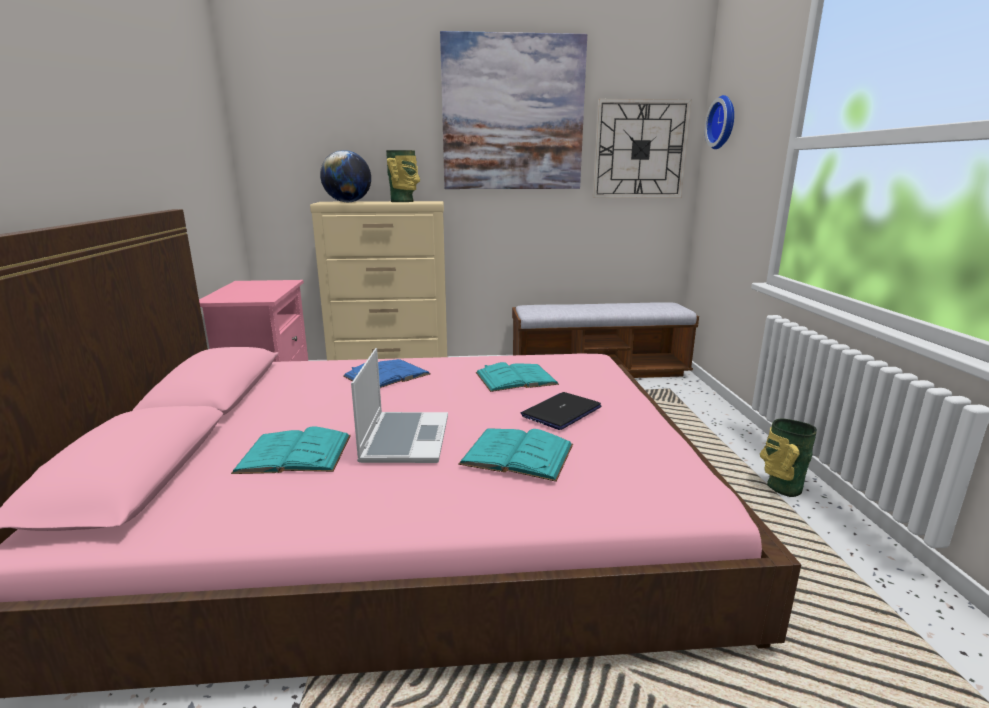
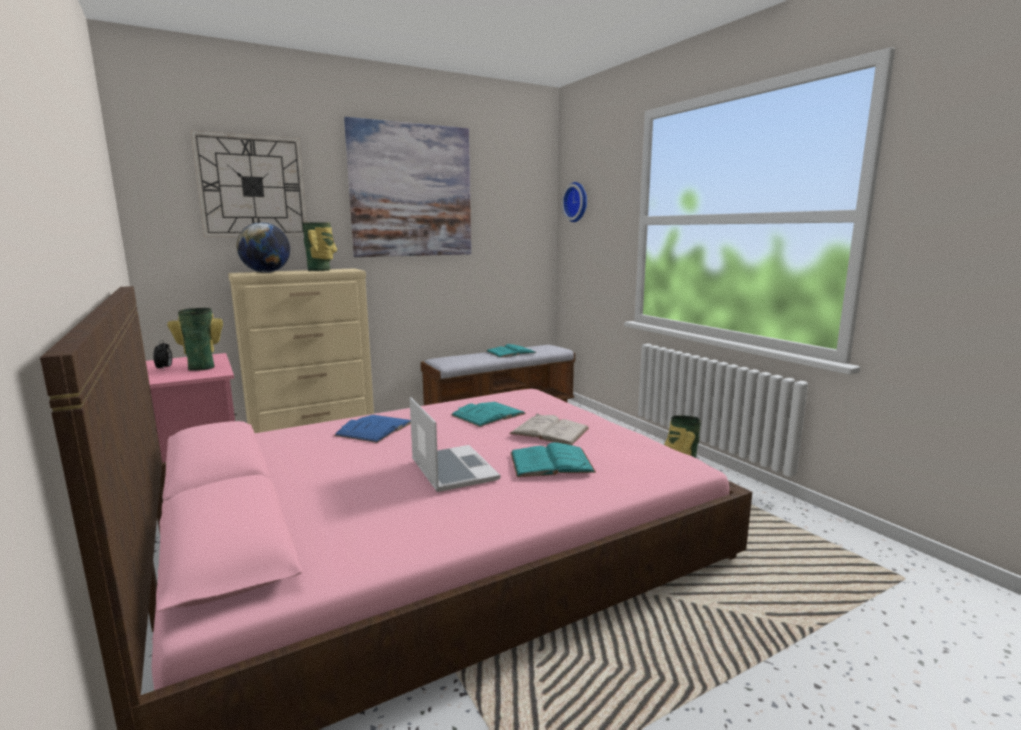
camera: 25 degrees left, 5 degrees down
(235, 289) = (164, 368): none -> alarm clock
(264, 291) = (202, 367): none -> vase
(294, 453) = (370, 498): turquoise book -> turquoise book (511, 352)
(561, 412) = (549, 431): laptop -> white book
(640, 150) = (513, 222): wall clock -> wall clock (252, 186)

